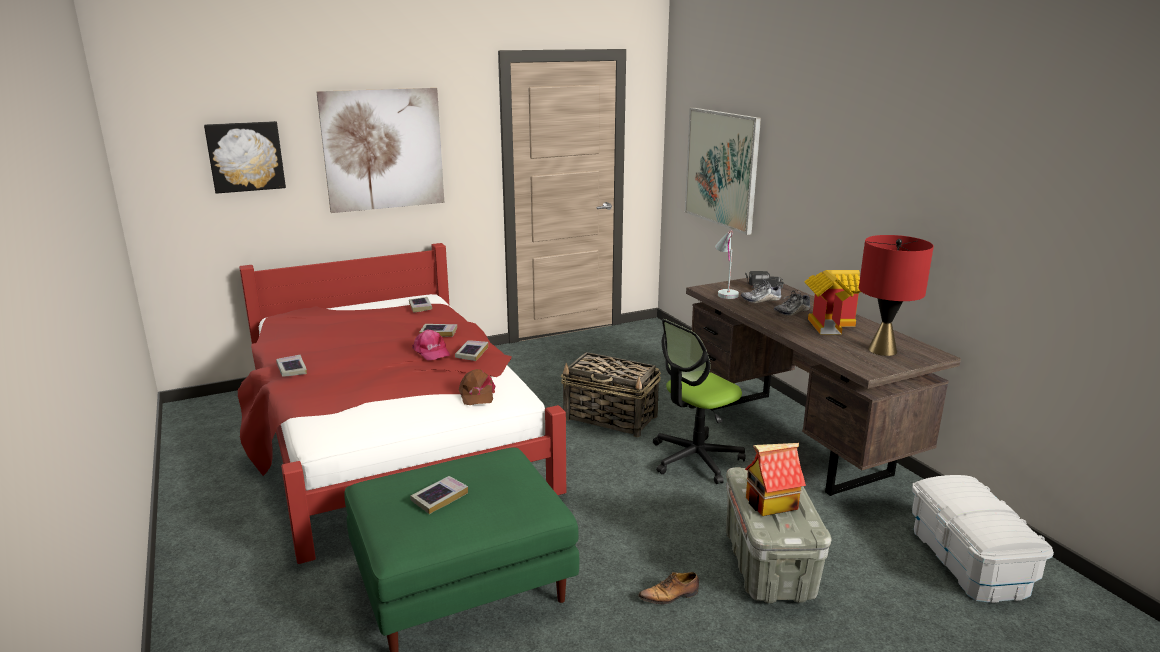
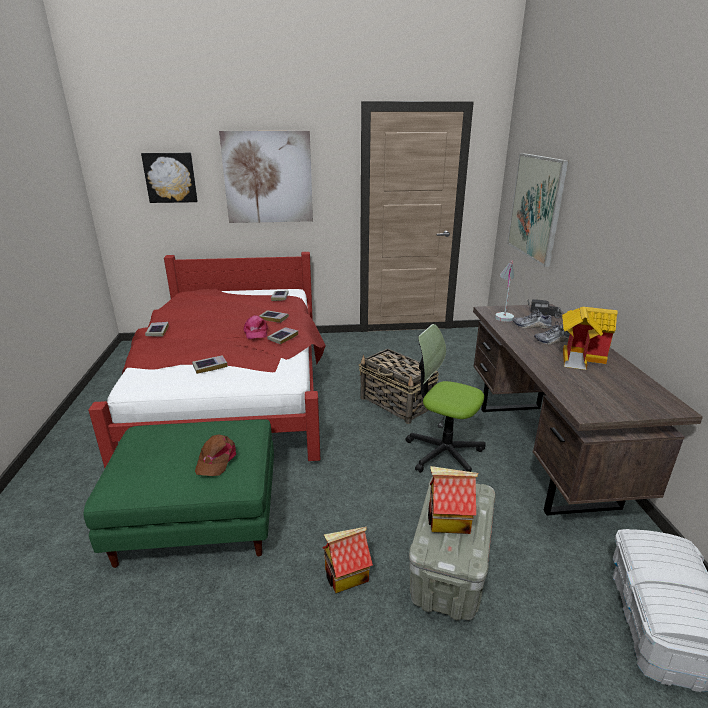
camera: 20 degrees right, 5 degrees up
(439, 498) = (170, 452): book -> book (210, 366)
(476, 394) = (260, 371): brown cap -> brown cap (216, 460)
(670, 596) = (346, 576): shoe -> toy house
(695, 459) = (443, 453): office chair -> office chair turned 45 degrees clockwise
(882, 350) = (618, 393): red table lamp -> none

